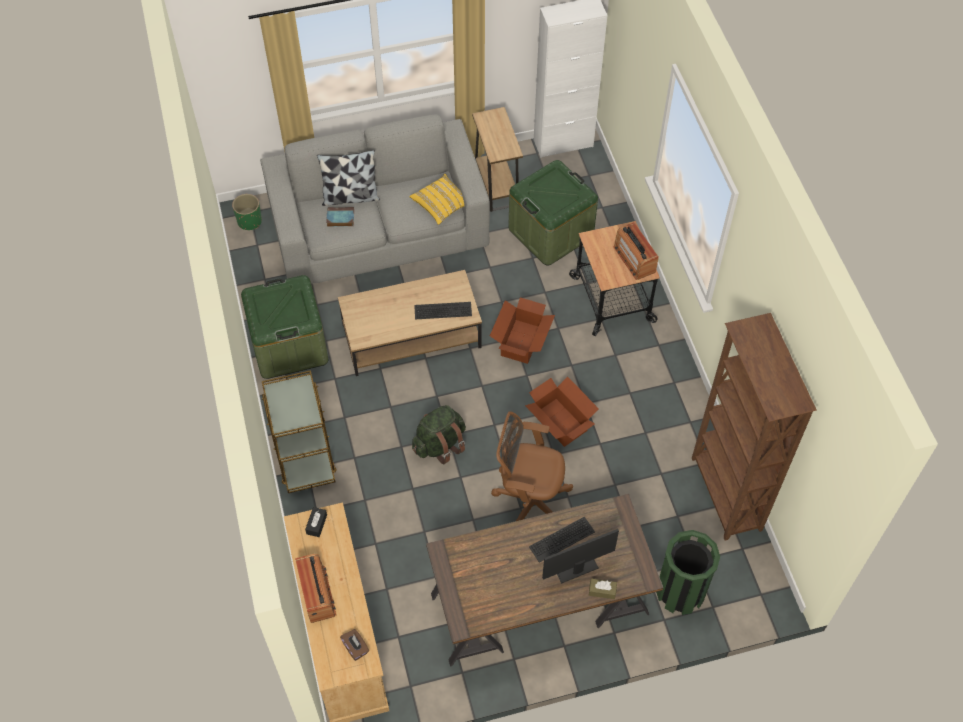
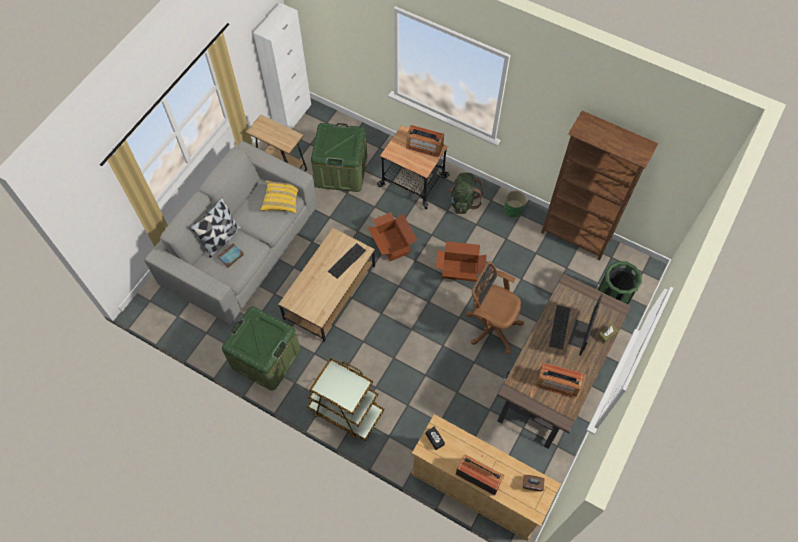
camera: 45 degrees left, 5 degrees up
(249, 221) = (156, 306): green planter -> green planter (513, 210)
(440, 444) = (412, 338): green backpack -> green backpack (463, 201)
(494, 588) = (557, 383): none -> radio
(529, 501) = (491, 326): brown office chair -> brown office chair turned 60 degrees clockwise

